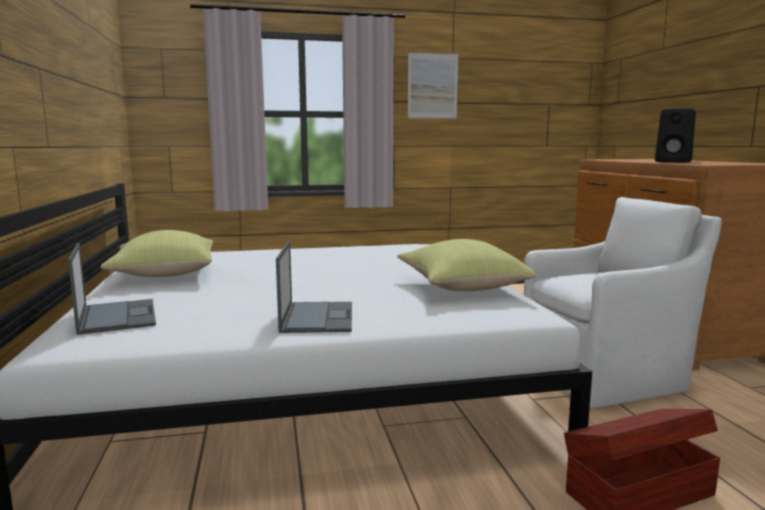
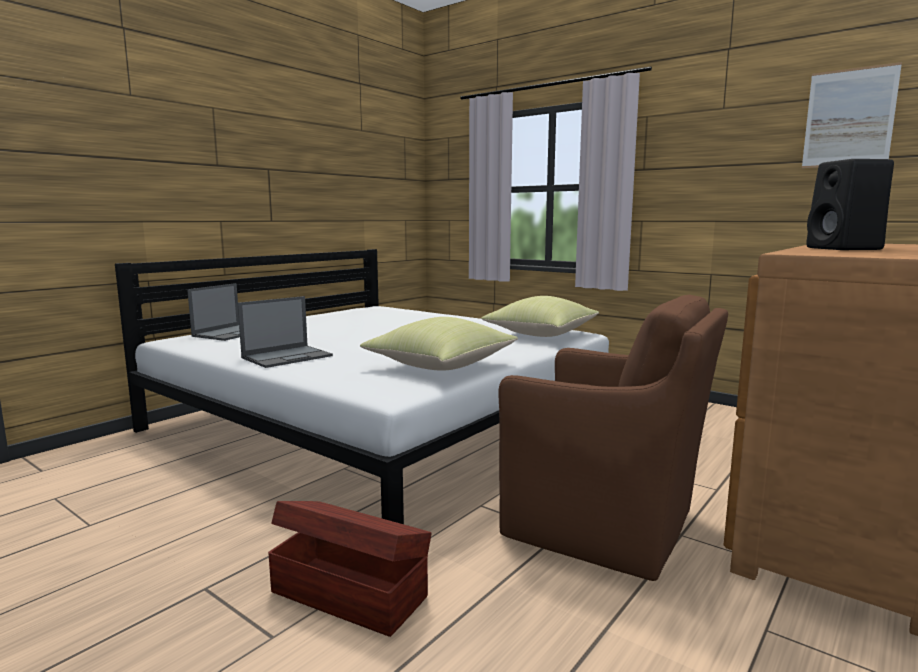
camera: 50 degrees right, 0 degrees up
(164, 274) = (334, 318): yellow pillow -> yellow pillow (541, 335)
(432, 86) = (692, 147): picture -> picture (849, 118)
(605, 377) = (605, 526): white armchair -> brown armchair

